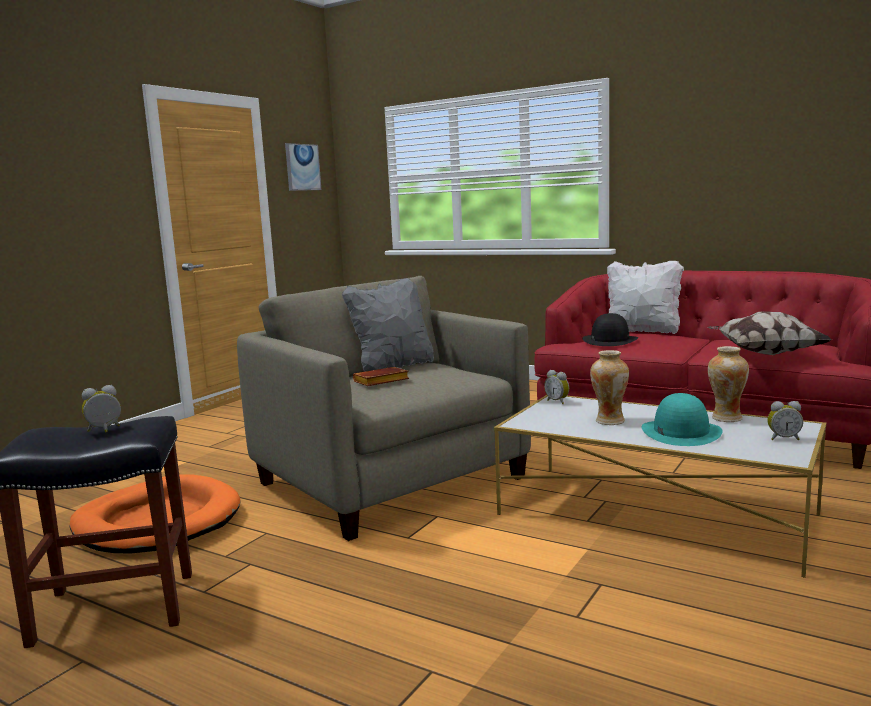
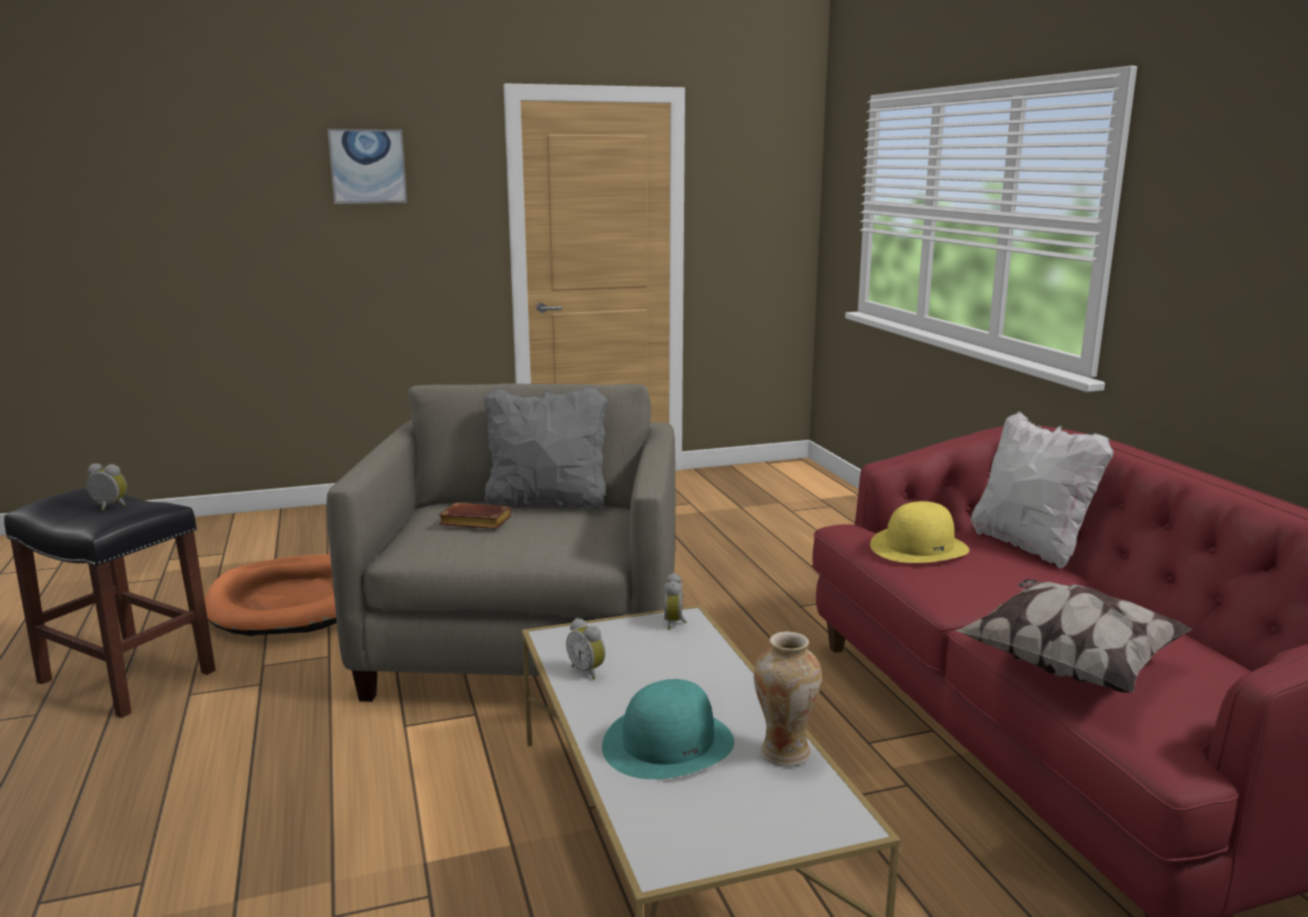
camera: 40 degrees right, 5 degrees up
(302, 167) = (754, 180): picture -> picture (367, 166)
(609, 421) = (644, 682): vase -> none
(610, 340) = (919, 547): black hat -> yellow hat
(783, 438) = (755, 828): alarm clock -> alarm clock (588, 671)

